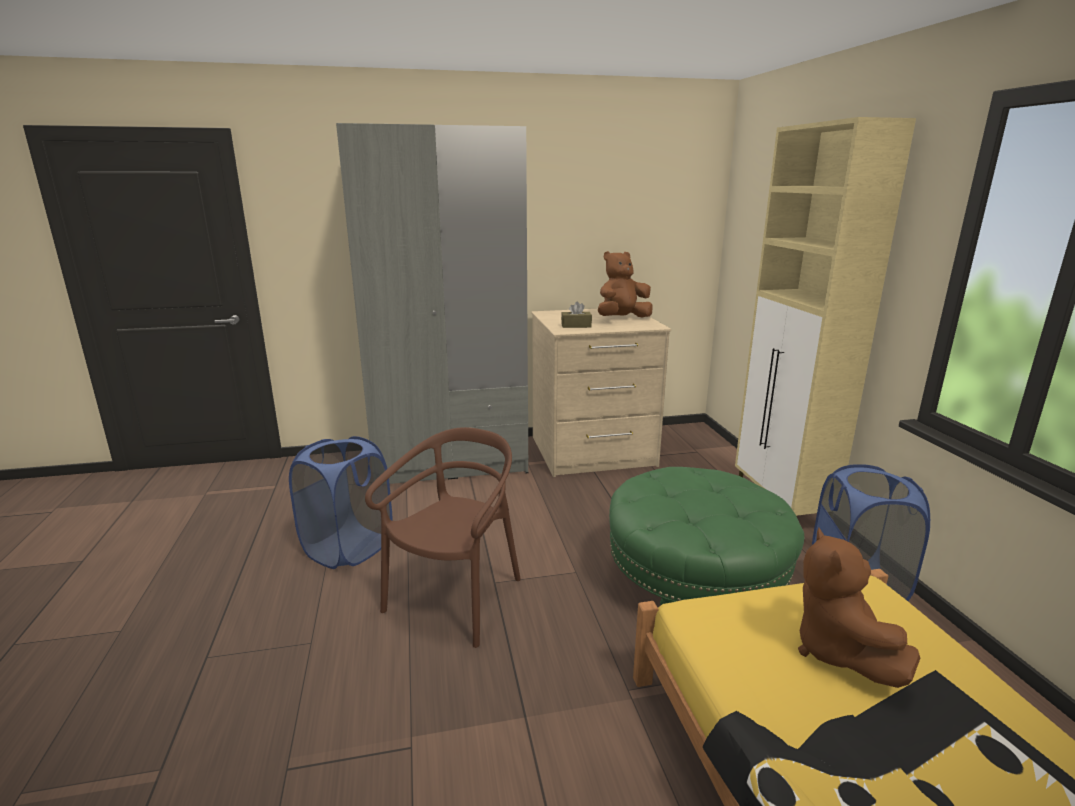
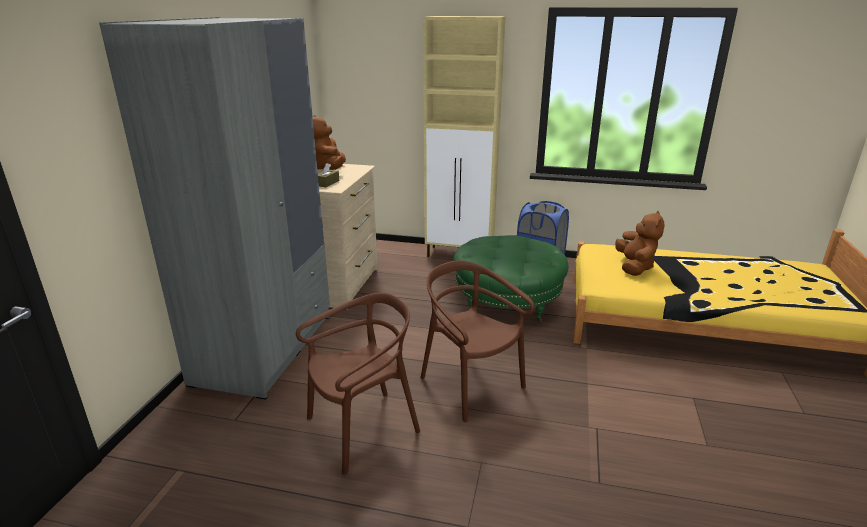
camera: 65 degrees left, 5 degrees up
(348, 548) = (363, 428): blue laundry basket -> brown chair
(838, 651) = (634, 267): brown plush toy -> brown plush toy turned 105 degrees counterclockwise

